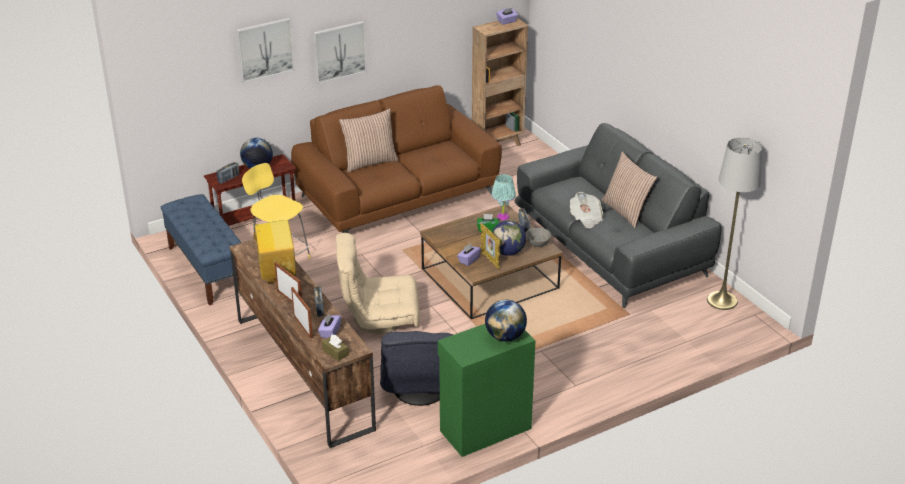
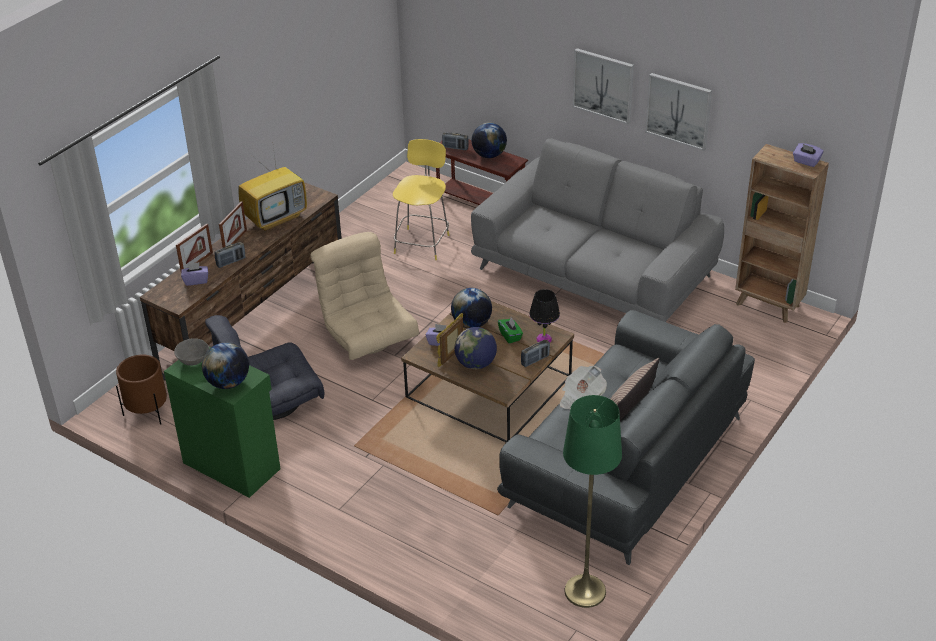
camera: 65 degrees right, 5 degrees up
(208, 269) = (374, 211): blue bench -> none
(265, 49) = (524, 39): picture -> picture (678, 110)
(335, 352) = (167, 294): brown tissue box -> none
(369, 162) = (568, 215): pillow -> none
(376, 464) = (148, 412): none -> brown planter
(398, 196) = (594, 273): brown sofa -> grey sofa
(459, 241) = (471, 324): none -> globe
(502, 216) = (544, 339): turquoise table lamp -> black table lamp
(538, 243) = (509, 380): grey bowl -> grey bowl (193, 360)
(722, 300) = (585, 591): grey floor lamp -> green floor lamp

